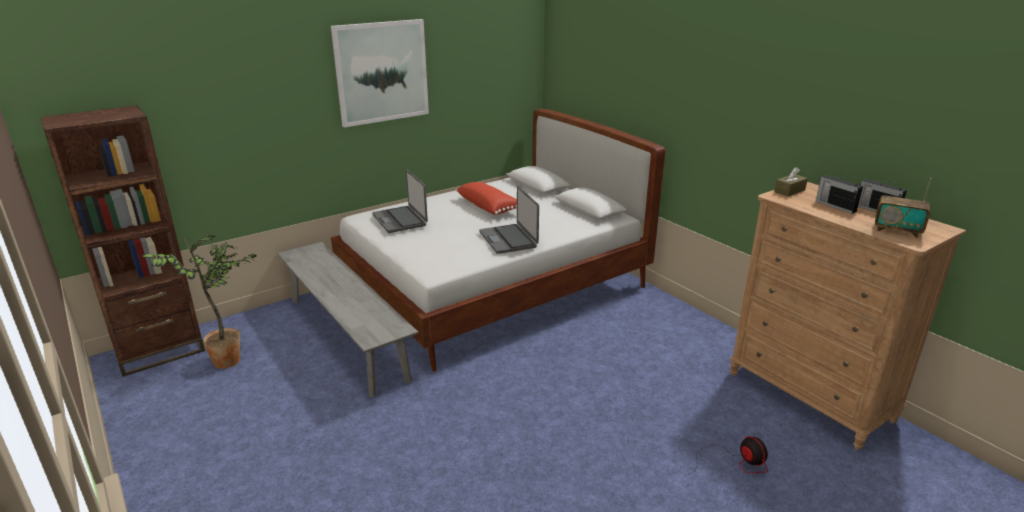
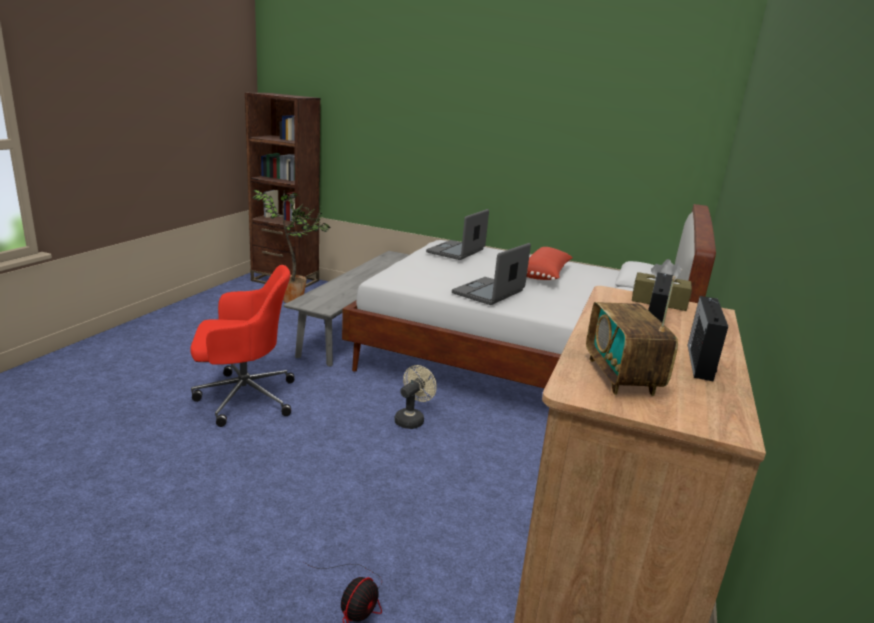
camera: 55 degrees right, 5 degrees down
(382, 72) = (512, 115): picture -> none
(425, 451) = (243, 397): none -> red office chair
(538, 367) = (412, 419): none -> beige fan

